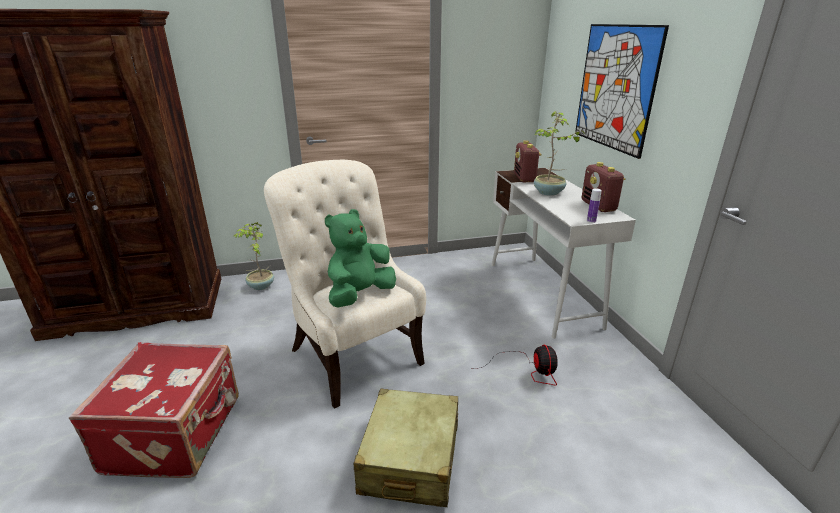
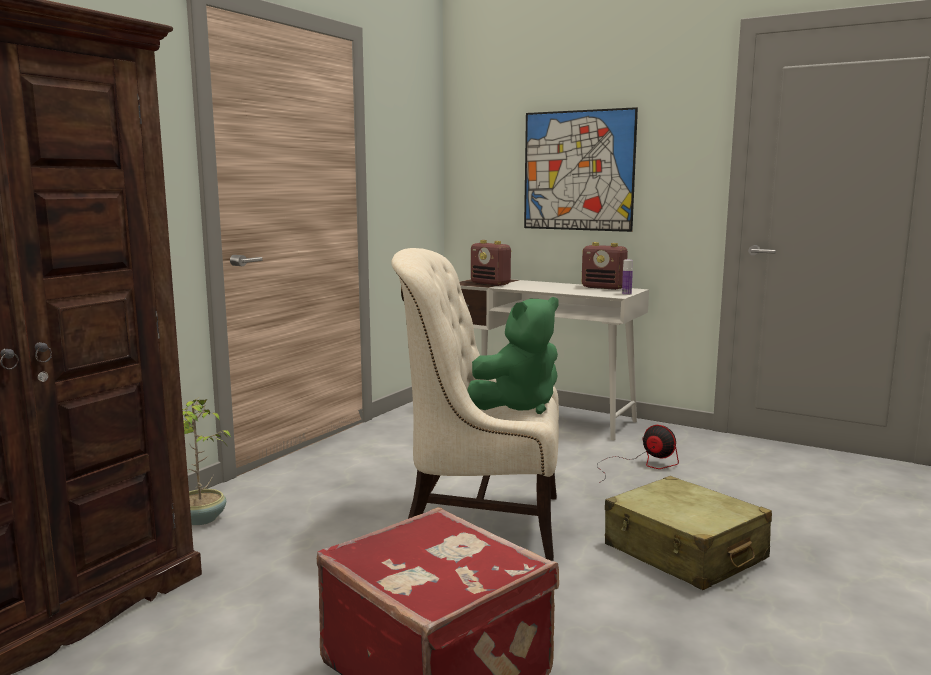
camera: 45 degrees left, 15 degrees down
(360, 295) = (518, 406): green plush toy -> green plush toy turned 120 degrees counterclockwise
(549, 193) = (542, 287): potted plant -> none

